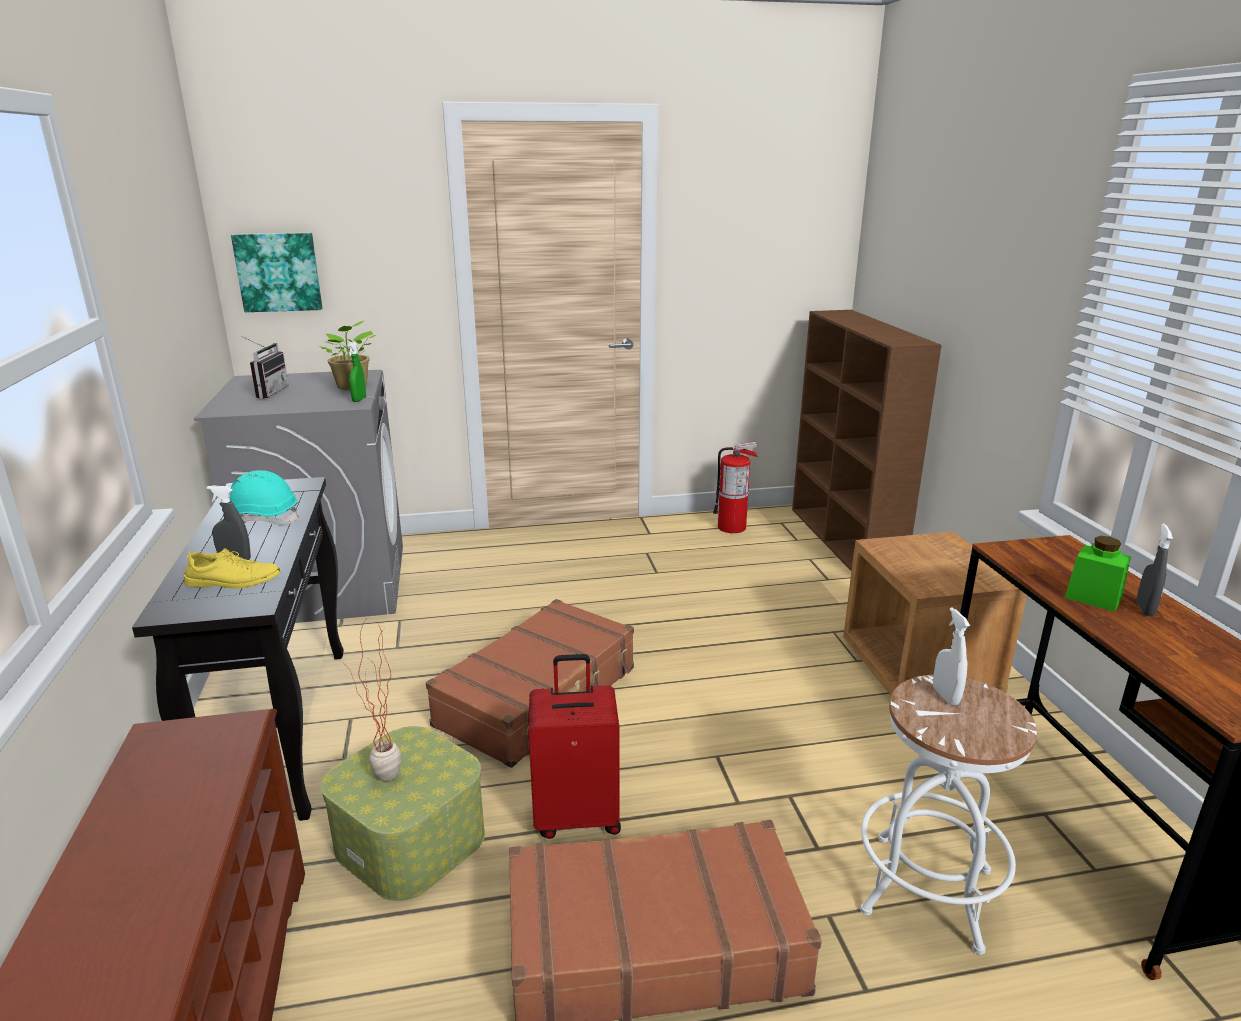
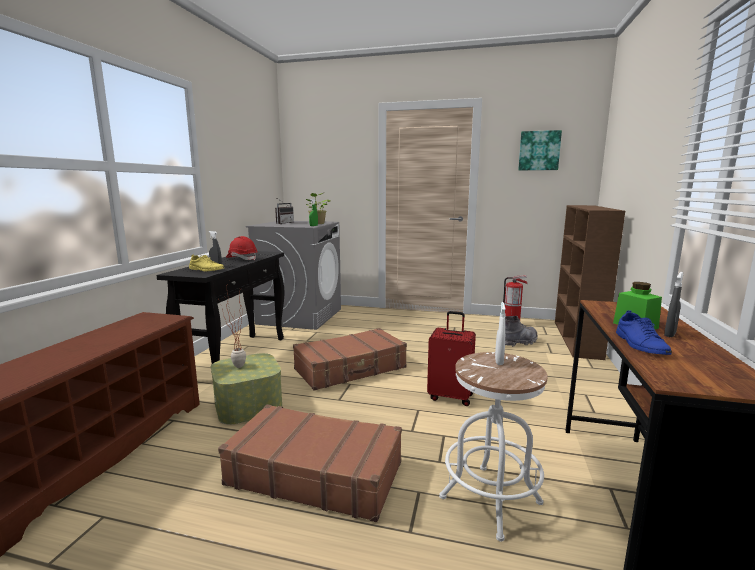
camera: 25 degrees right, 10 degrees down
(261, 520) = (242, 258): turquoise hard hat -> red hard hat
(278, 272) = (305, 178): picture -> picture (539, 151)
(577, 815) = (326, 415): red suitcase -> red suitcase (450, 396)
(768, 567) = (518, 342): none -> grey boot
(919, 671) = (576, 402): brown nightstand -> none
(1137, 642) = (640, 344): none -> blue shoe

